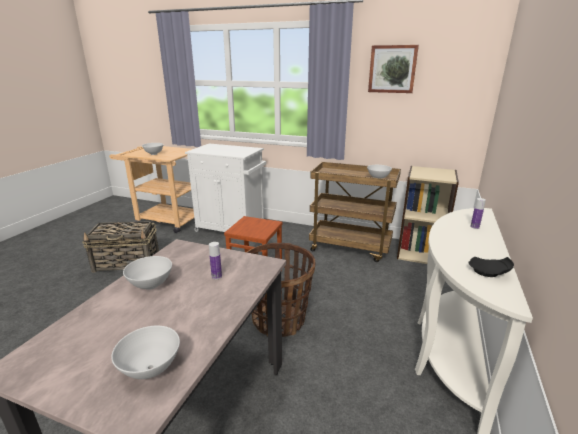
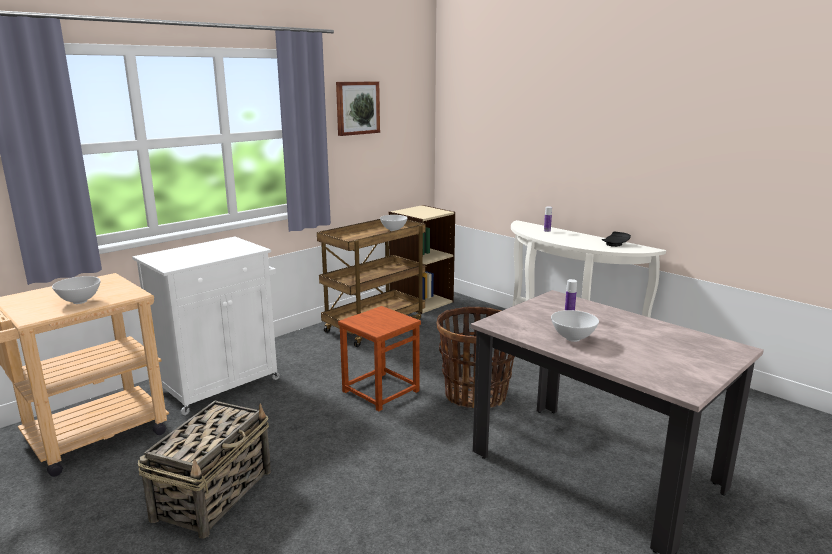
camera: 65 degrees left, 5 degrees down
(150, 370) = (693, 343): white bowl -> none

